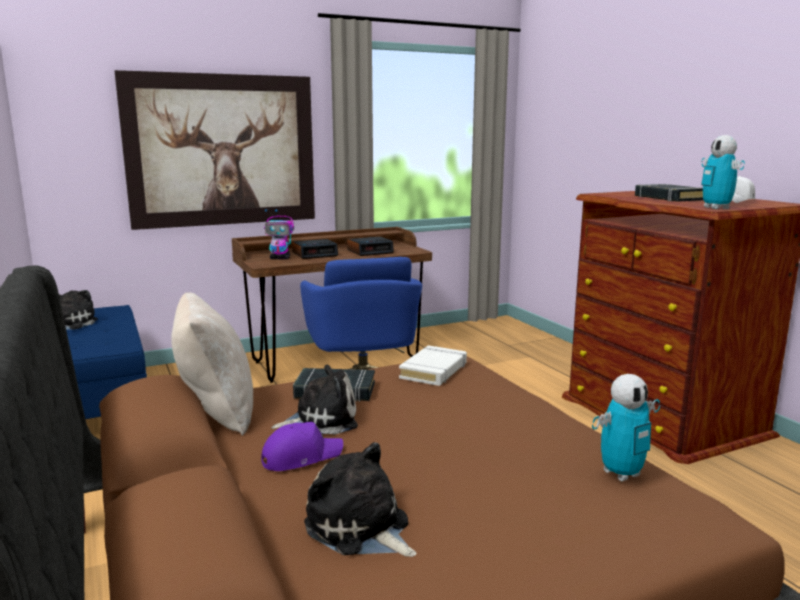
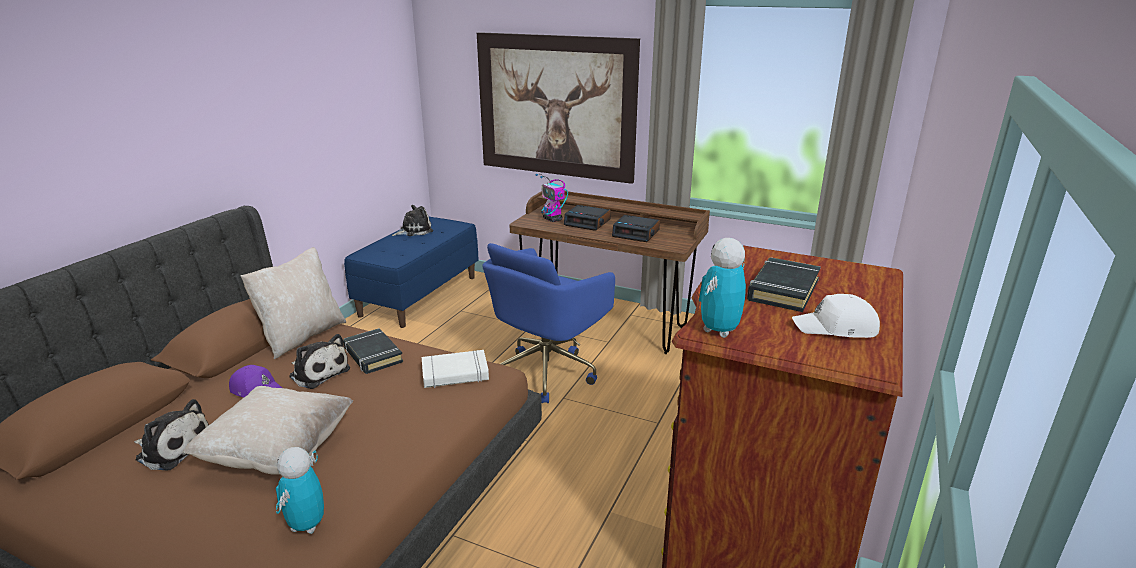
camera: 50 degrees right, 10 degrees up
(360, 528) = (173, 448): plush toy -> plush toy turned 105 degrees clockwise
(466, 467) = (278, 453): none -> beige pillow
(621, 473) = (307, 525): toy robot -> toy robot turned 75 degrees clockwise

